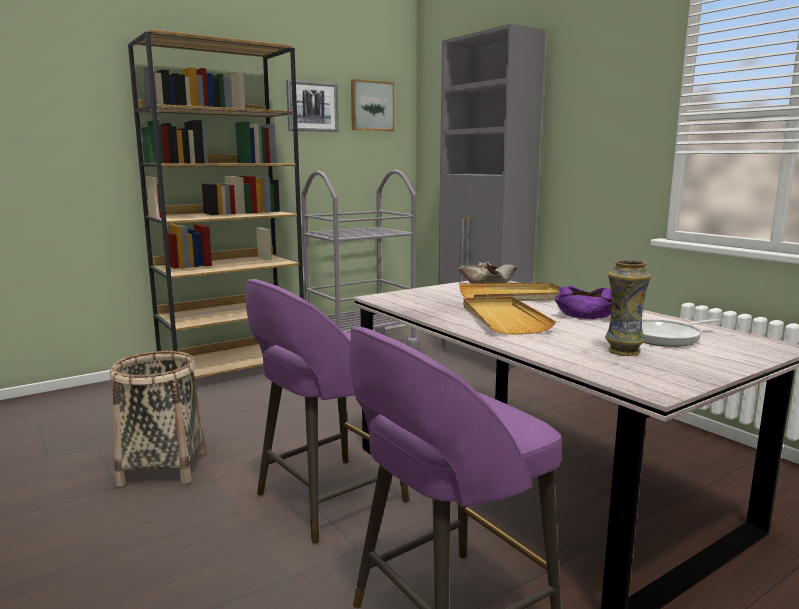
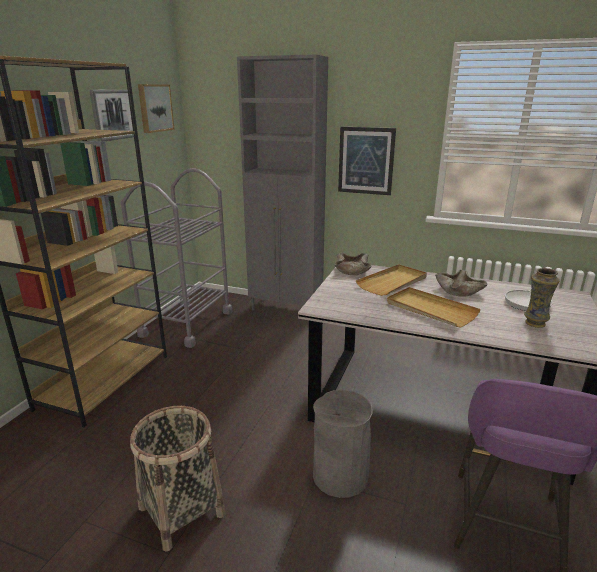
camera: 35 degrees left, 10 degrees up
(327, 499) = (340, 475): purple stool -> grey trash can
(584, 159) = (366, 160): none -> picture
(586, 314) = (459, 291): purple bowl -> beige bowl

